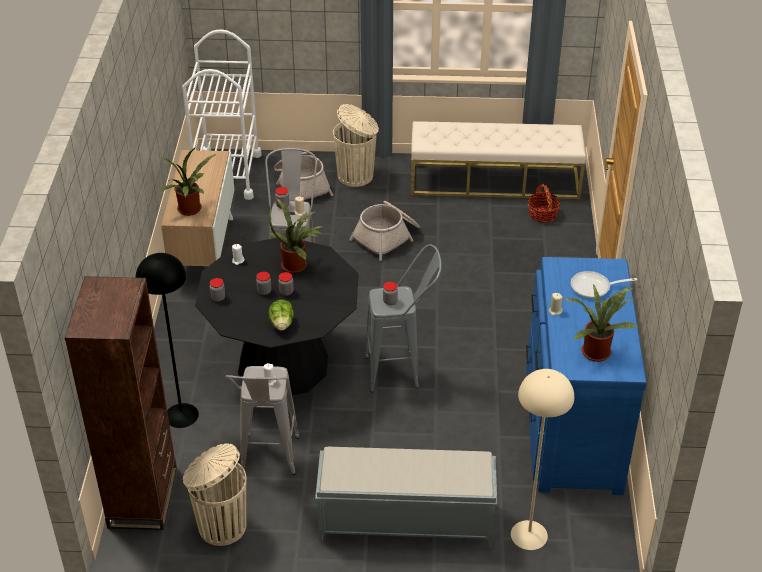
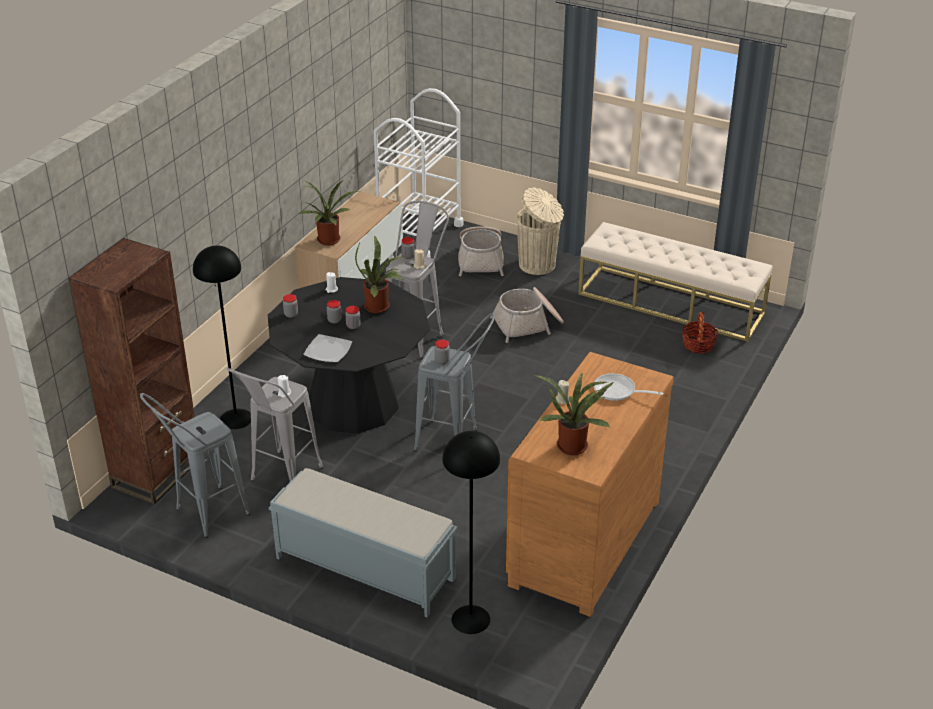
camera: 25 degrees right, 5 degrees down
(220, 526) = (203, 517): beige trash can -> grey stool
(282, 324) = (328, 350): lettuce -> plate
(529, 535) = (470, 619): beige floor lamp -> black floor lamp
(571, 429) = (582, 542): blue dresser -> brown dresser

